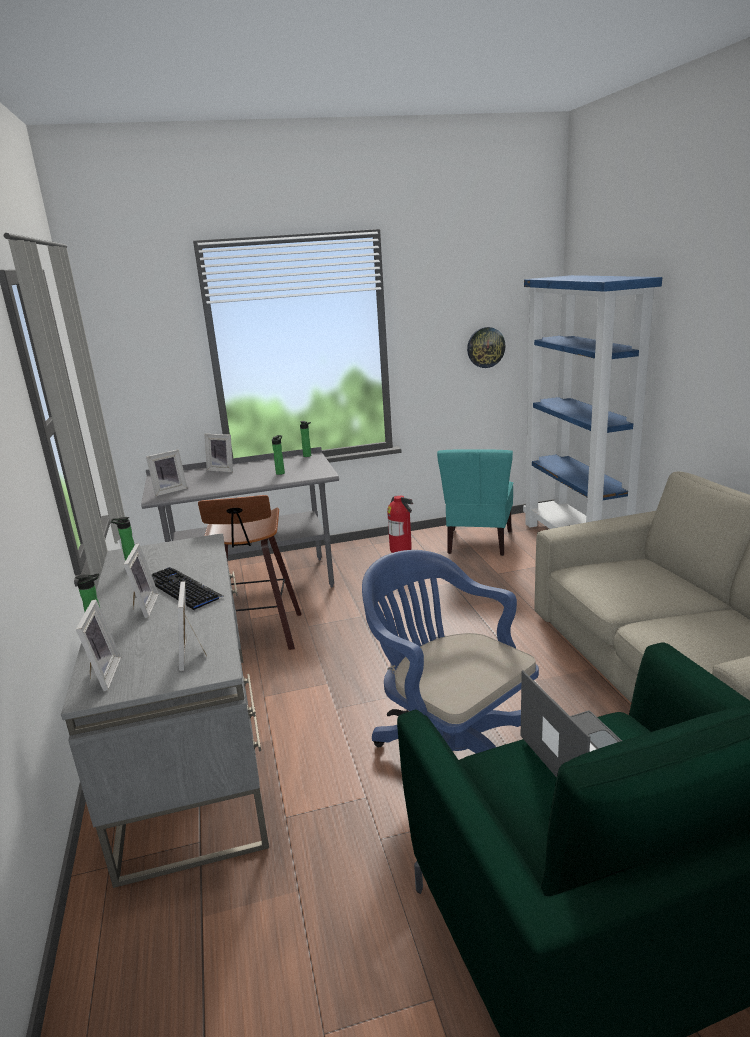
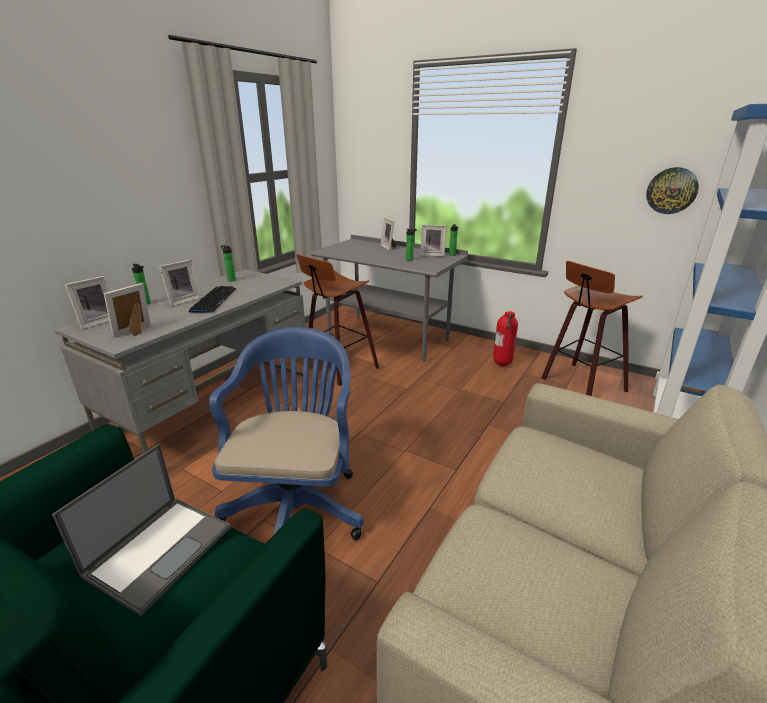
camera: 45 degrees right, 5 degrees up
(169, 490) = (337, 249): picture frame -> picture frame (432, 254)
(478, 542) = (580, 384): turquoise chair -> stool

